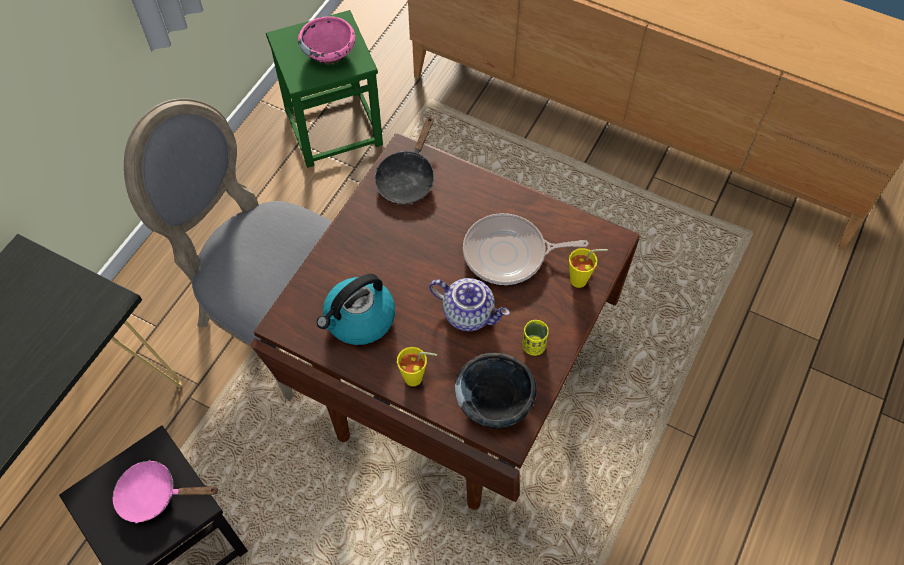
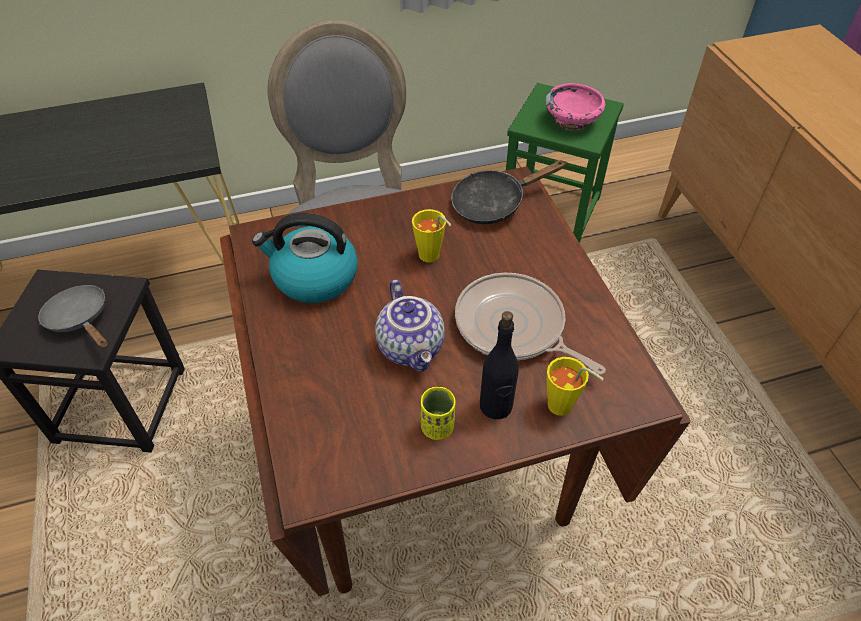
camera: 45 degrees right, 10 degrees down
(155, 495) = (81, 320): pink frying pan -> grey frying pan
(417, 378) = (297, 363): yellow cup -> yellow cup (431, 258)
(495, 401) = (336, 444): black bowl -> none
(549, 308) = (496, 406): none -> black bottle

